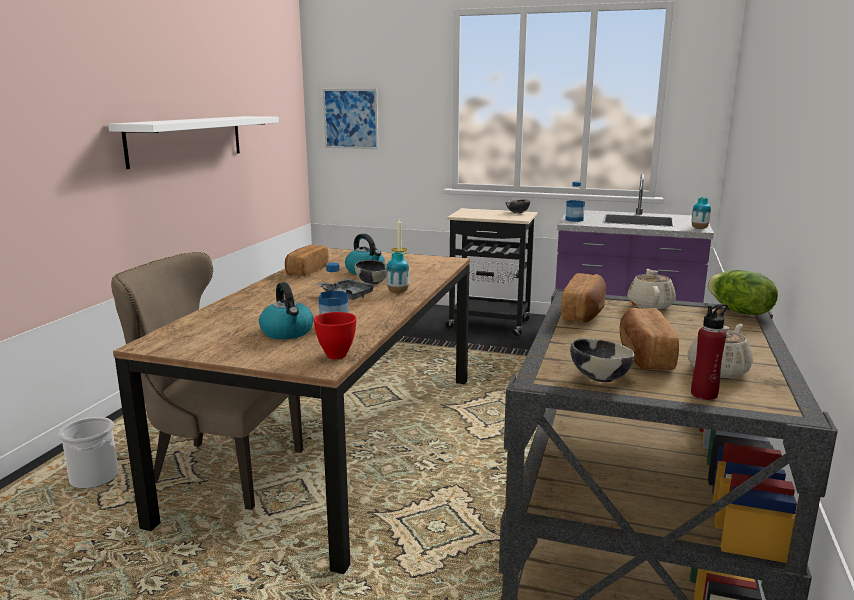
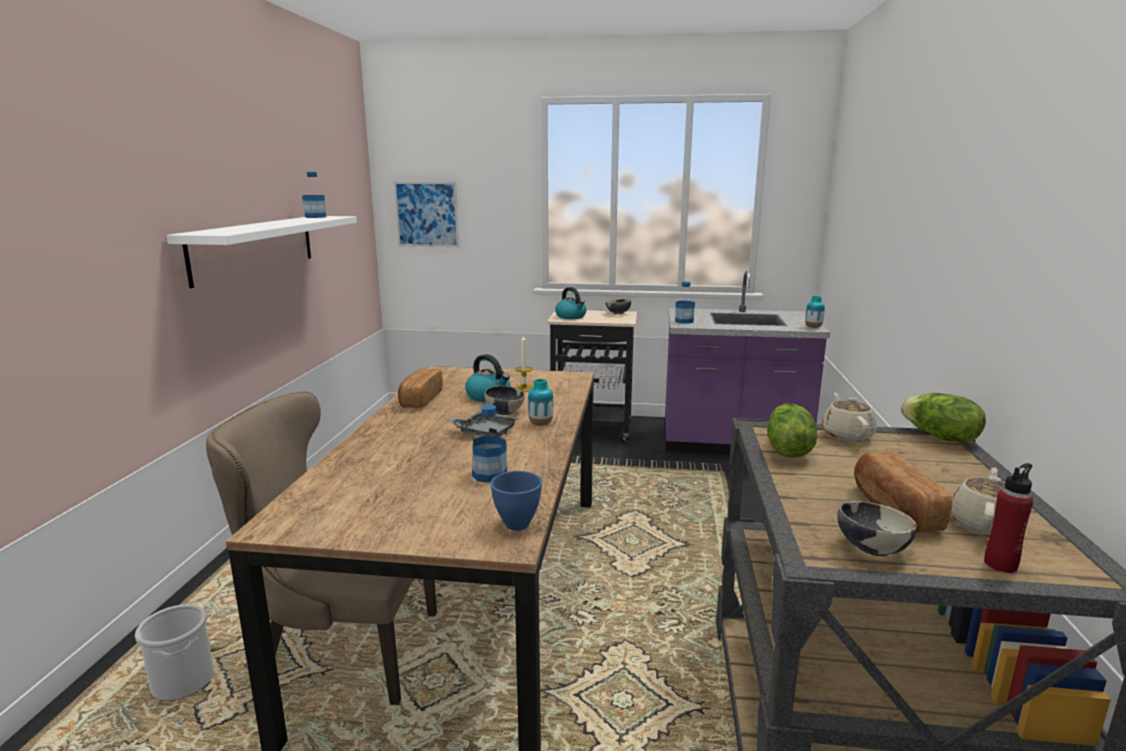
camera: 10 degrees left, 0 degrees up
(243, 116) = (315, 217): none -> bottle
(287, 332) = (440, 493): kettle -> kettle (571, 317)
(337, 356) = (518, 525): red bowl -> blue bowl
(584, 312) = (787, 450): bread -> lettuce

